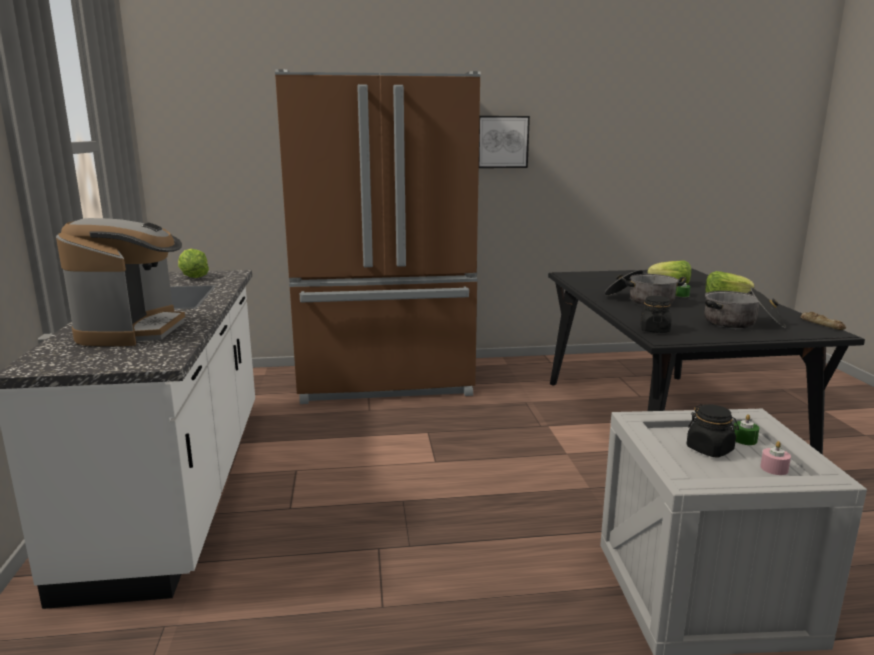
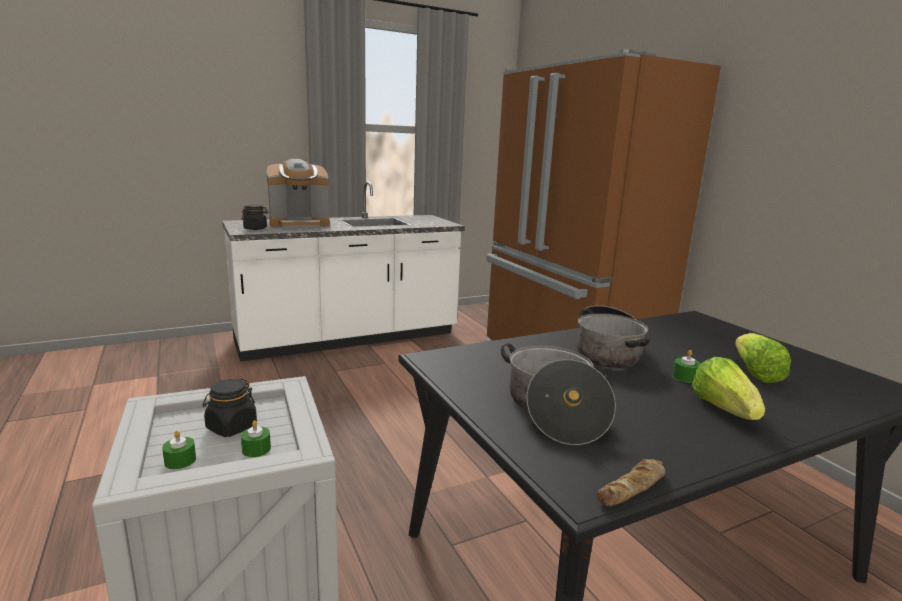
camera: 70 degrees right, 0 degrees up
(193, 277) = (427, 220): lettuce -> none
(502, 142) = (759, 140): picture -> none
(654, 330) = (467, 355): black jar -> black jar (255, 228)
(774, 468) = (180, 461): pink candle -> green candle

